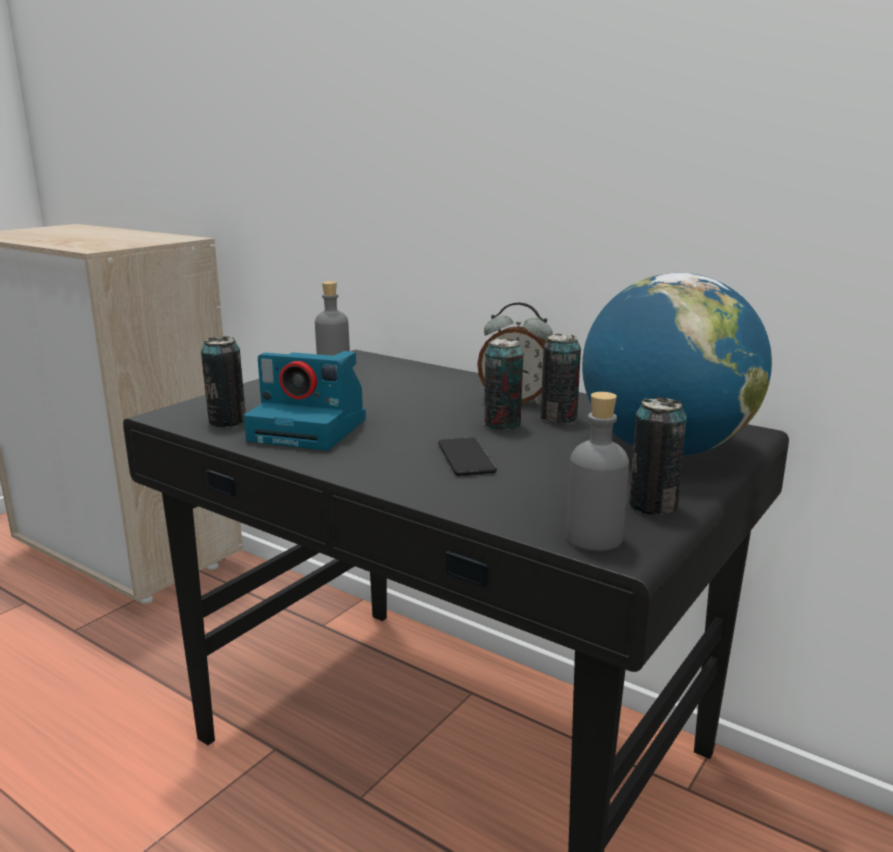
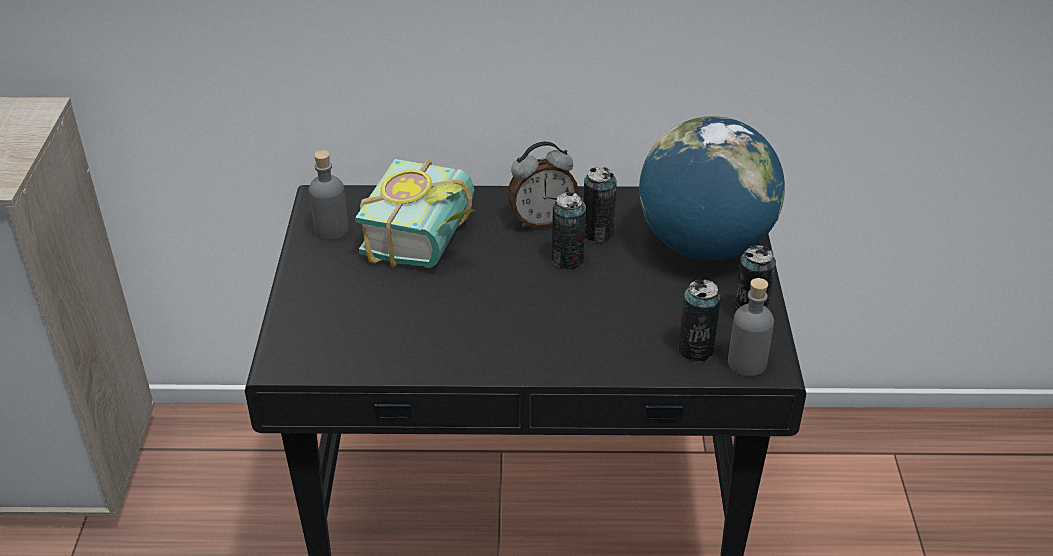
camera: 35 degrees left, 20 degrees up
(227, 421) = (349, 350): can -> can (696, 349)
(311, 429) = (434, 330): camera -> none
(400, 388) = (430, 239): none -> book
(466, 458) = (588, 314): phone -> none

